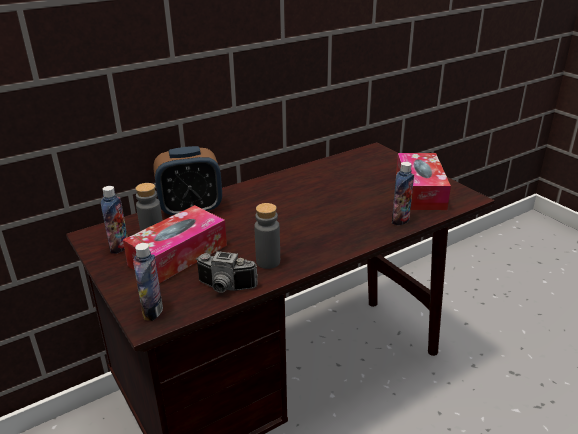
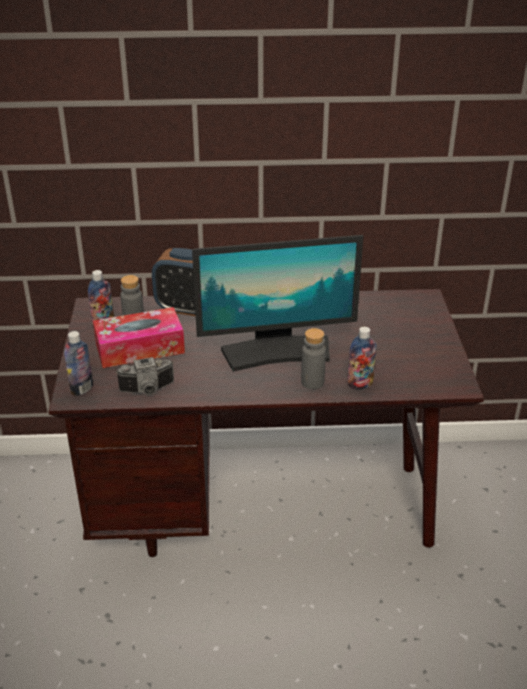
camera: 30 degrees right, 5 degrees up
(225, 288) = (148, 390): camera -> camera turned 60 degrees counterclockwise
(268, 262) = (202, 380): grey bottle -> grey bottle (312, 382)
(307, 218) = (277, 352): none -> monitor
(420, 191) = (416, 361): tissue box -> none

